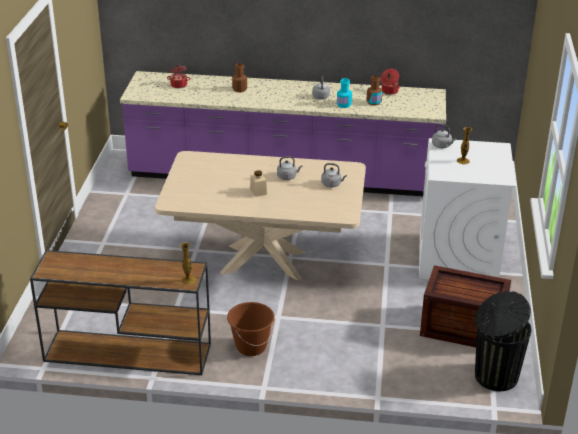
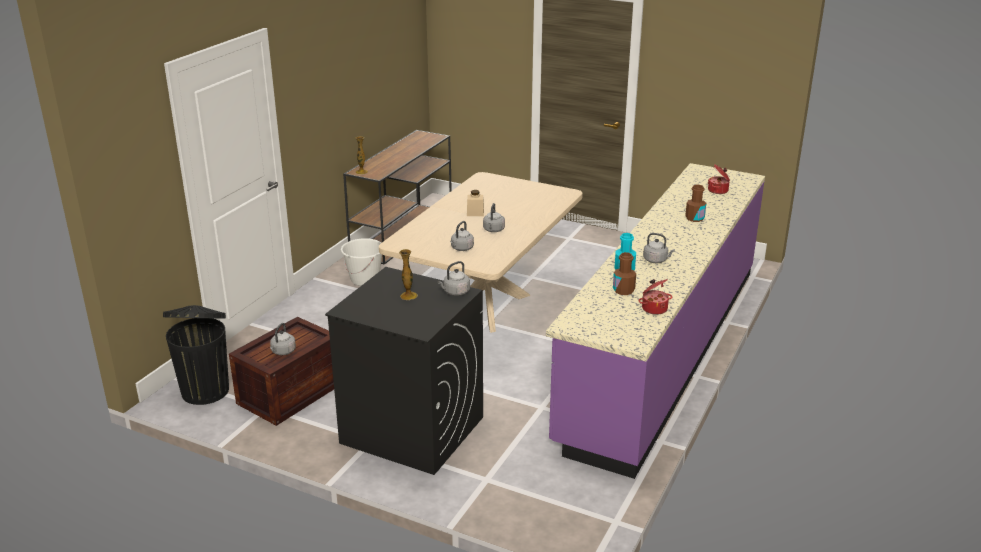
camera: 110 degrees right, 5 degrees down
(251, 347) = (365, 280): brown bucket -> white bucket
(458, 258) = (411, 430): white washing machine -> black washing machine
(476, 286) = (282, 352): none -> grey kettle

